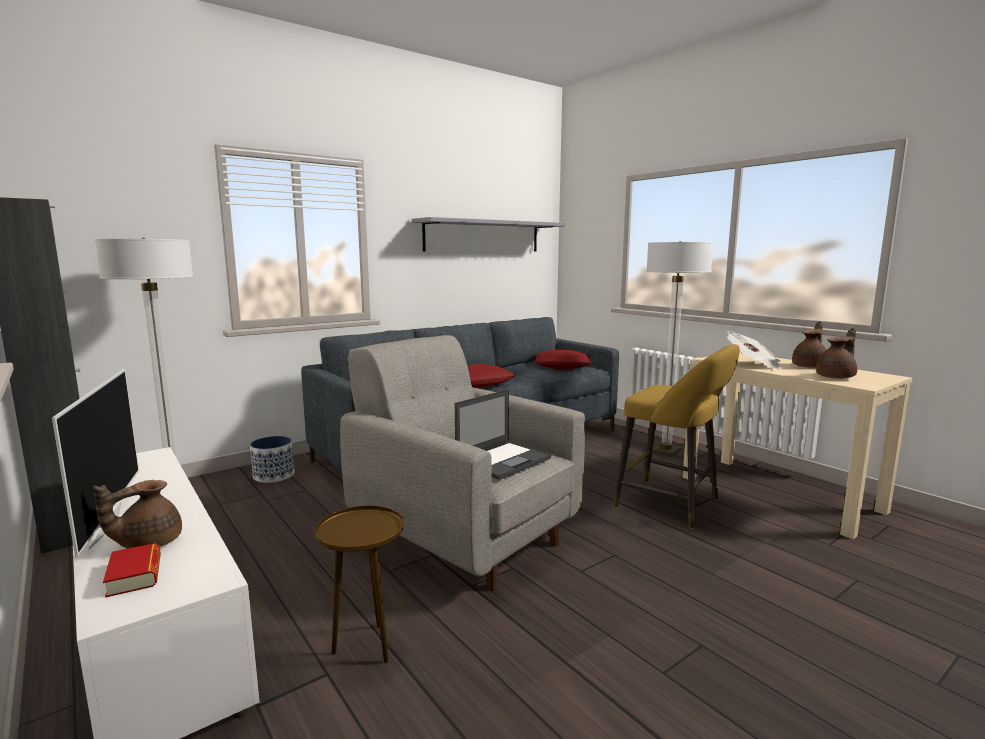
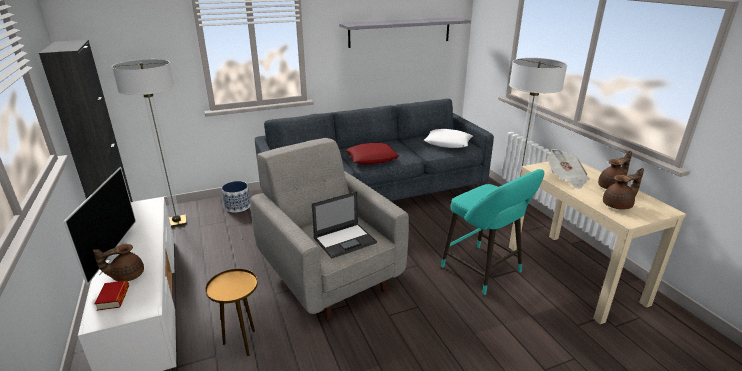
camera: 15 degrees right, 15 degrees up
(562, 365) = (448, 143): red pillow -> white pillow
(673, 505) = (484, 271): yellow stool -> turquoise stool

